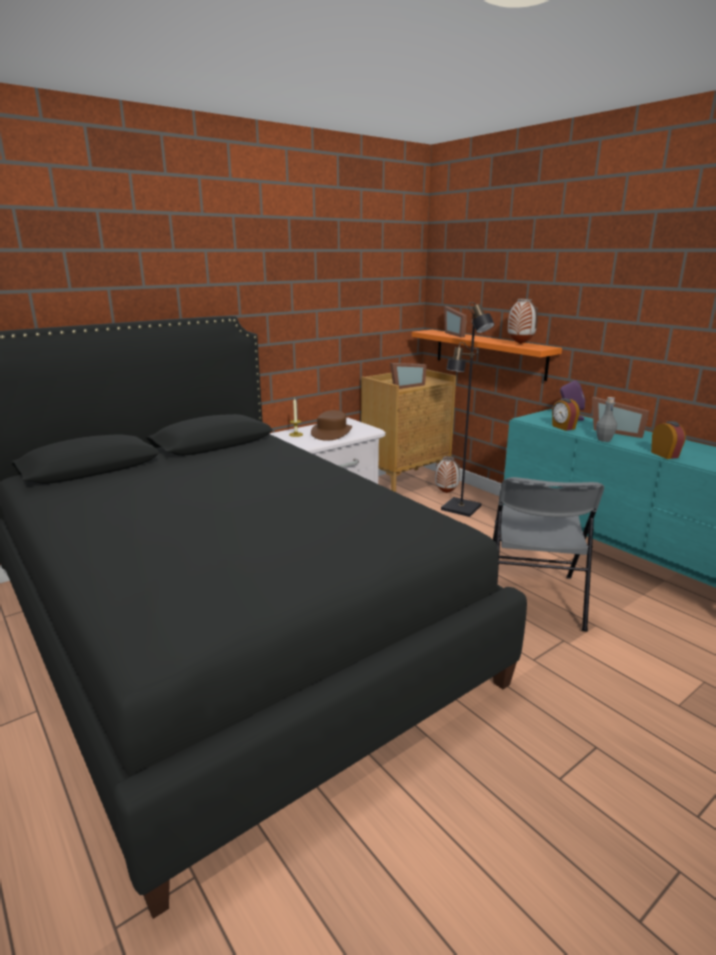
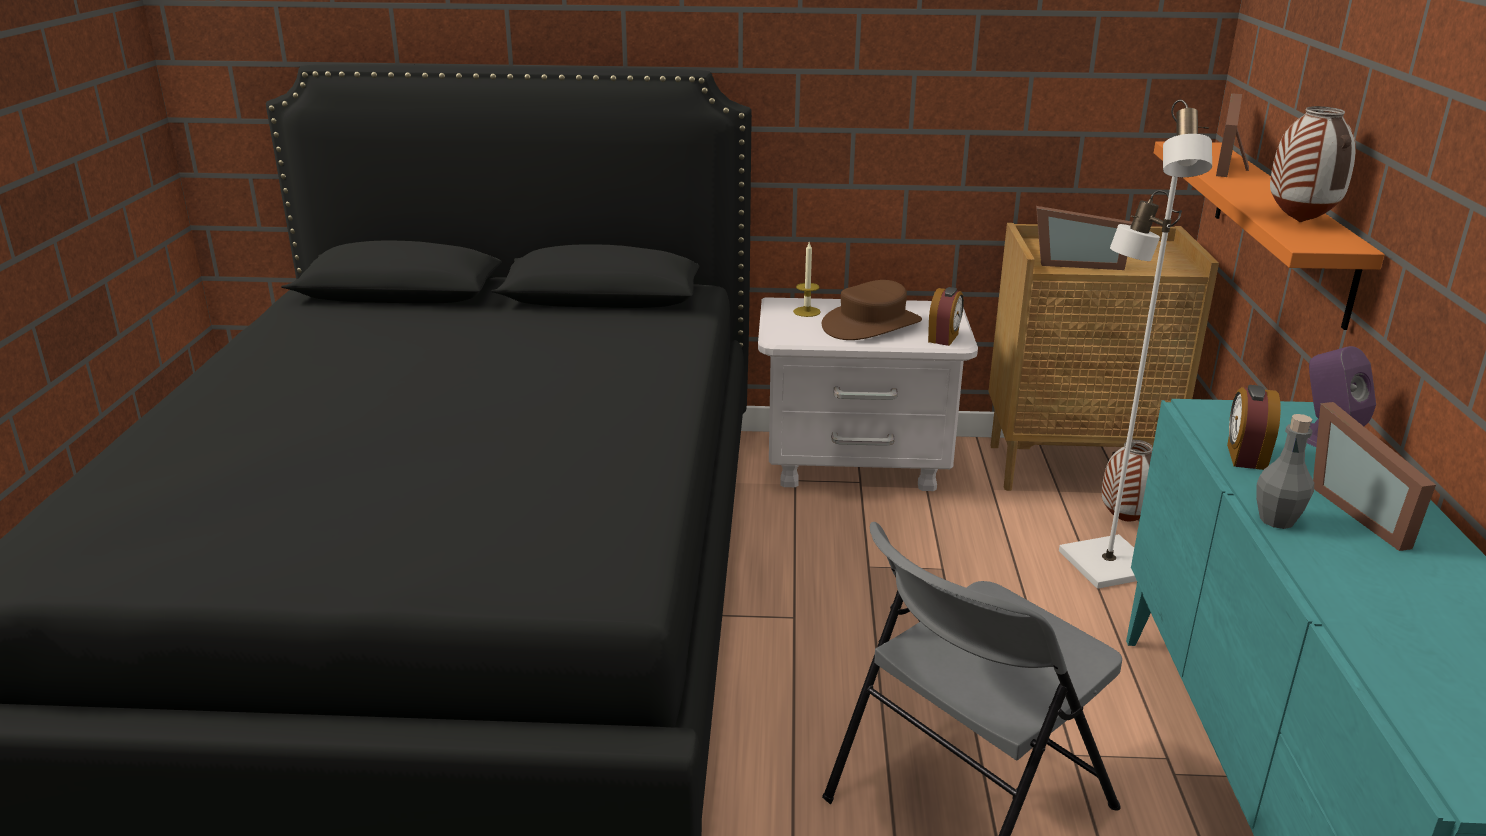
camera: 40 degrees right, 5 degrees up
(461, 508) = (1107, 563): black floor lamp -> white floor lamp
(665, 455) = (1350, 614): alarm clock -> alarm clock (944, 338)

